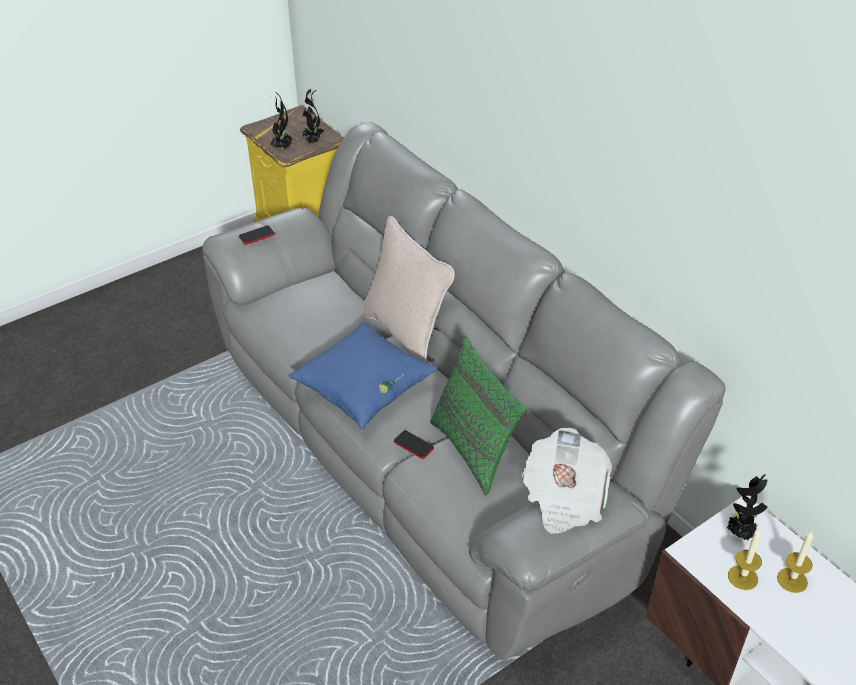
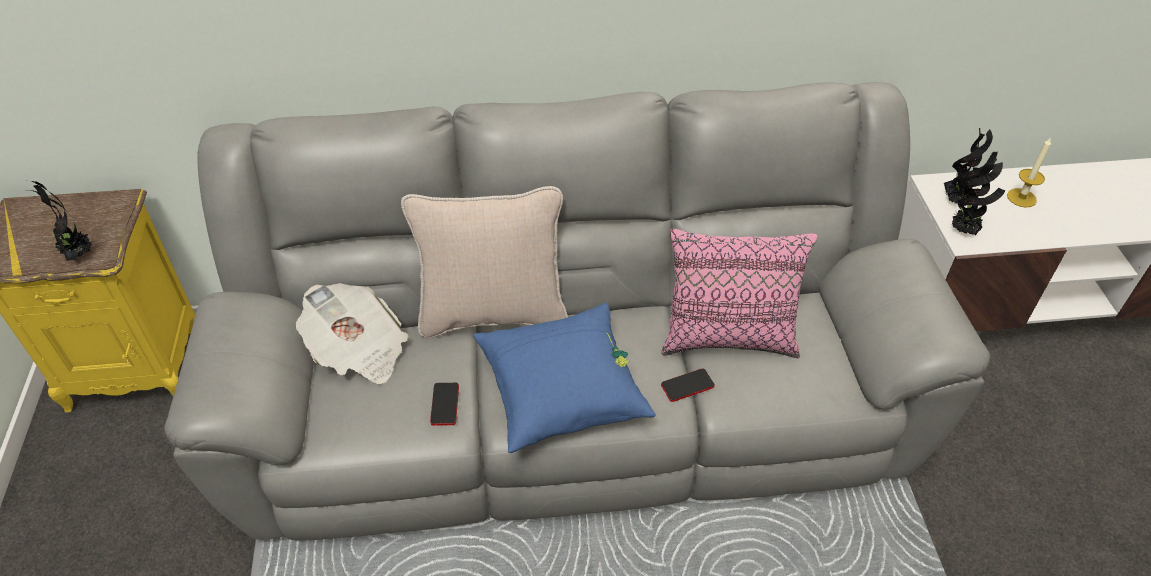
camera: 60 degrees left, 5 degrees up
(256, 235) = (231, 363): phone -> phone (444, 404)
(313, 142) = (104, 221): potted plant -> potted plant (964, 231)
(472, 452) = (728, 340): green pillow -> pink pillow
(564, 498) = (896, 282): newspaper -> newspaper (358, 350)
(742, 577) = (1008, 224): candle -> none

